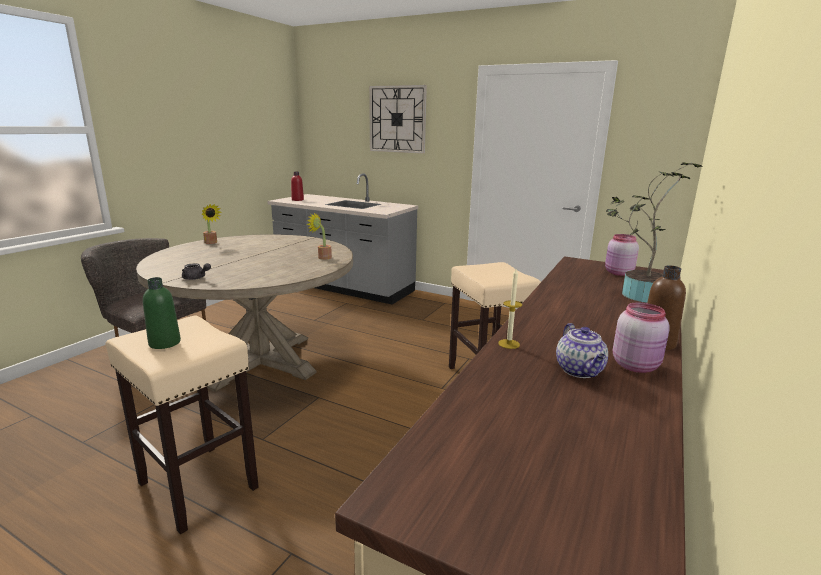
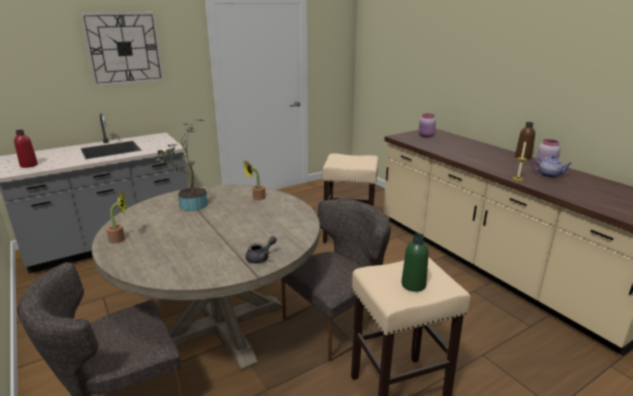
camera: 60 degrees left, 5 degrees up
(298, 415) = (336, 322): none -> grey chair
(638, 295) = (462, 142): potted plant -> potted plant (190, 206)

